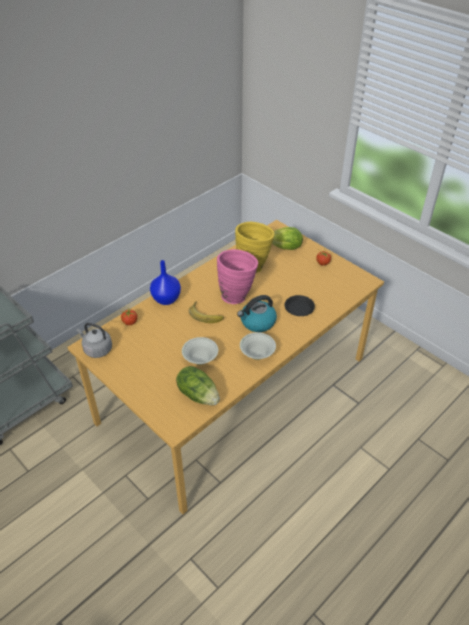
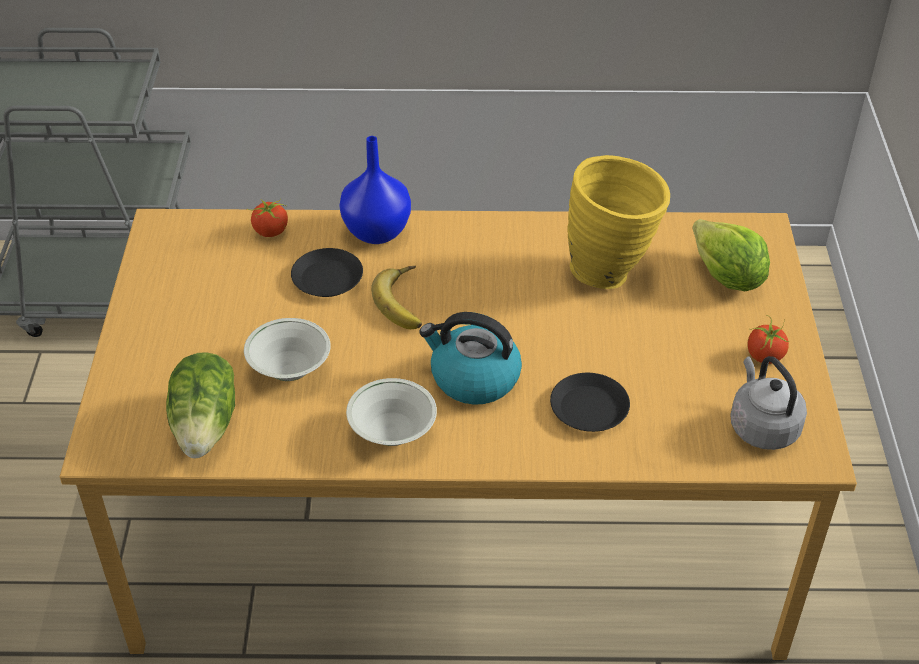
camera: 45 degrees right, 0 degrees up
(96, 349) = (167, 241): grey kettle -> grey kettle (762, 426)
(171, 324) = (327, 278): none -> black plate
(237, 295) = (505, 304): pink vase -> none

